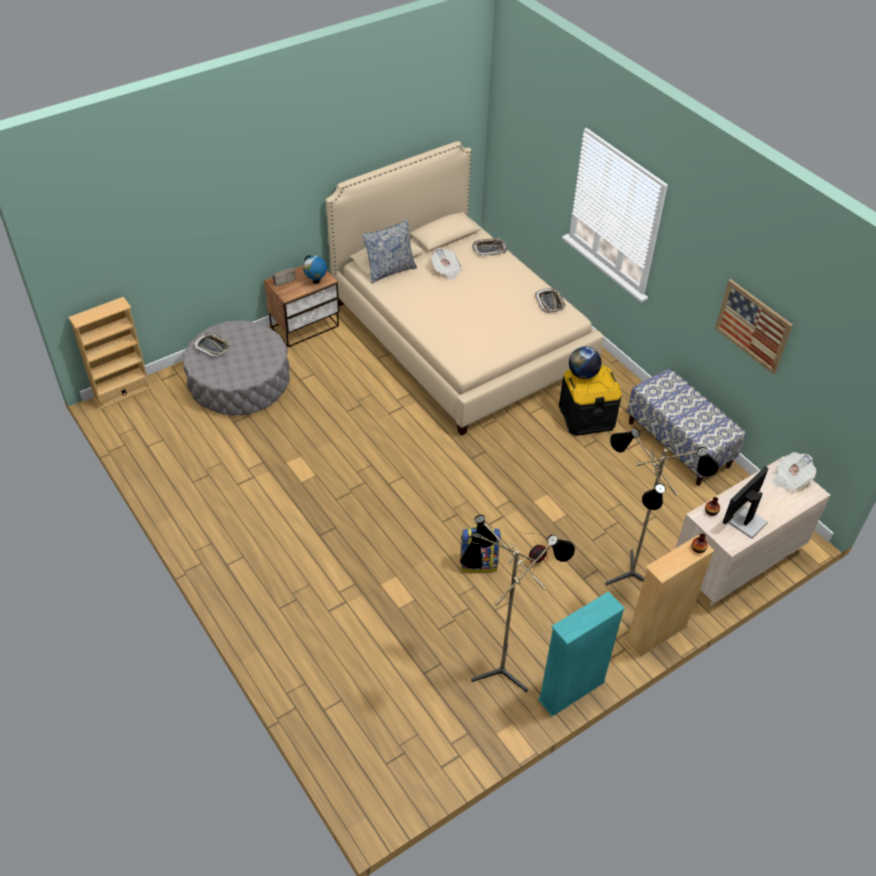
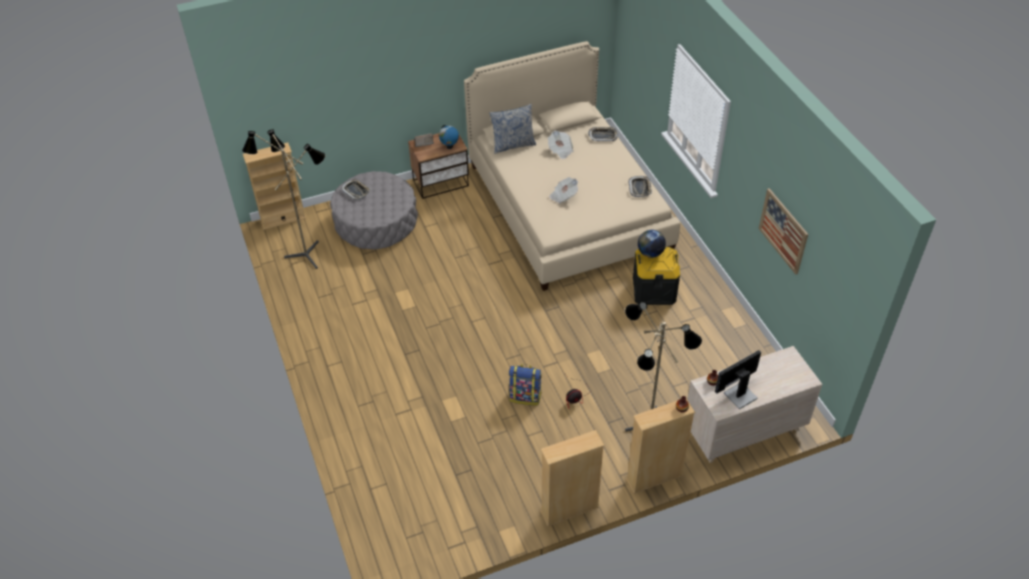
camera: 15 degrees right, 0 degrees up
(498, 667) = (516, 480): floor lamp -> floor lamp (306, 253)
(571, 691) = (569, 509): turquoise bookcase -> beige bookcase
(678, 444) = (727, 324): bench -> none
(790, 479) = (791, 365): newspaper -> newspaper (563, 196)

